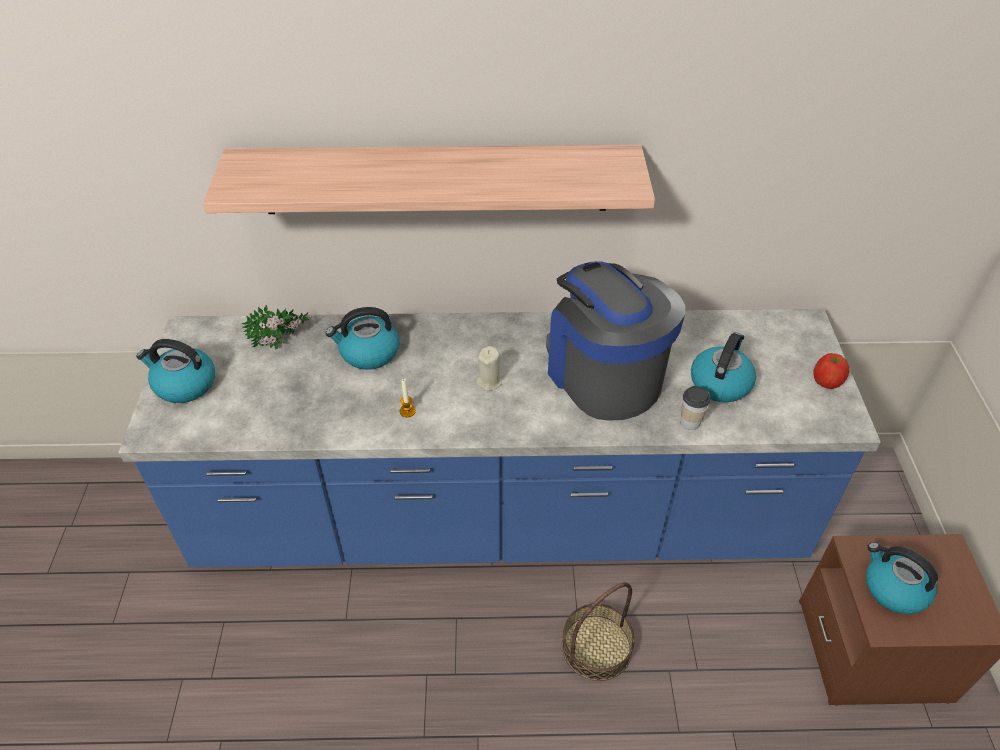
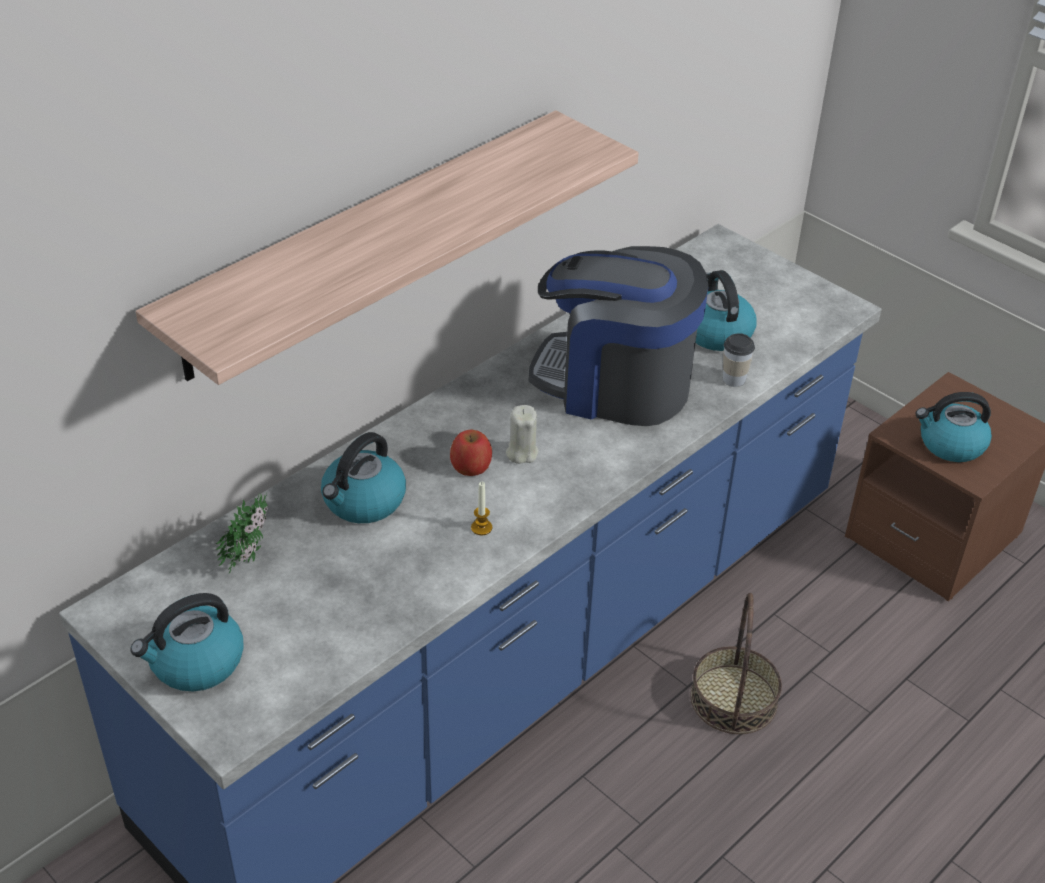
camera: 45 degrees left, 5 degrees down
(827, 380) = (791, 282): apple -> apple (471, 466)

